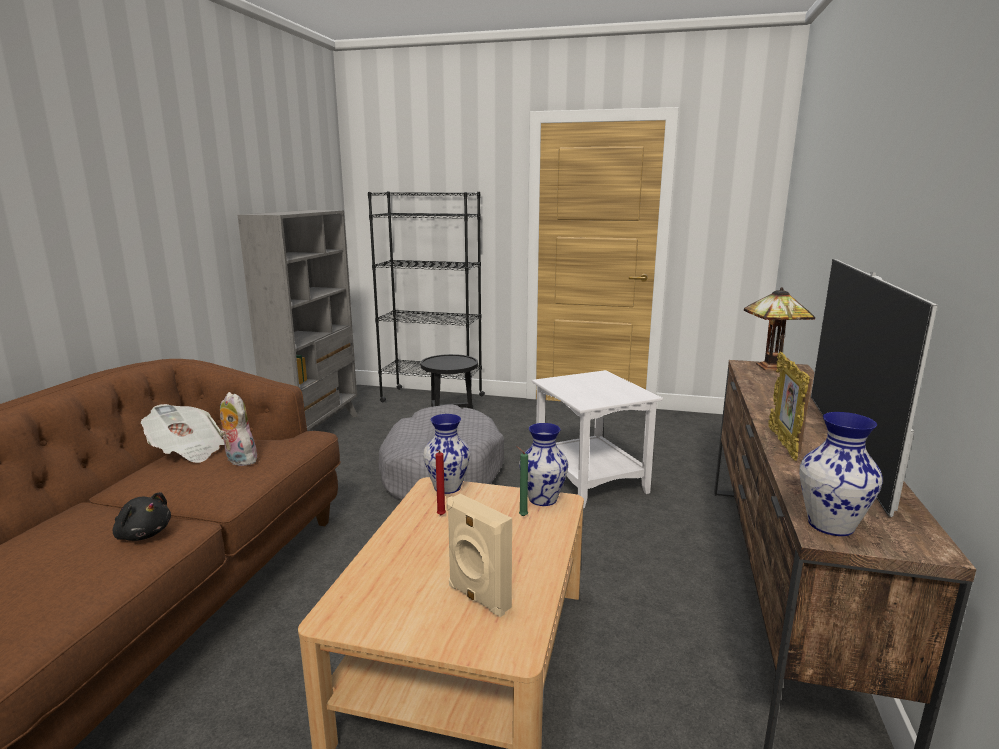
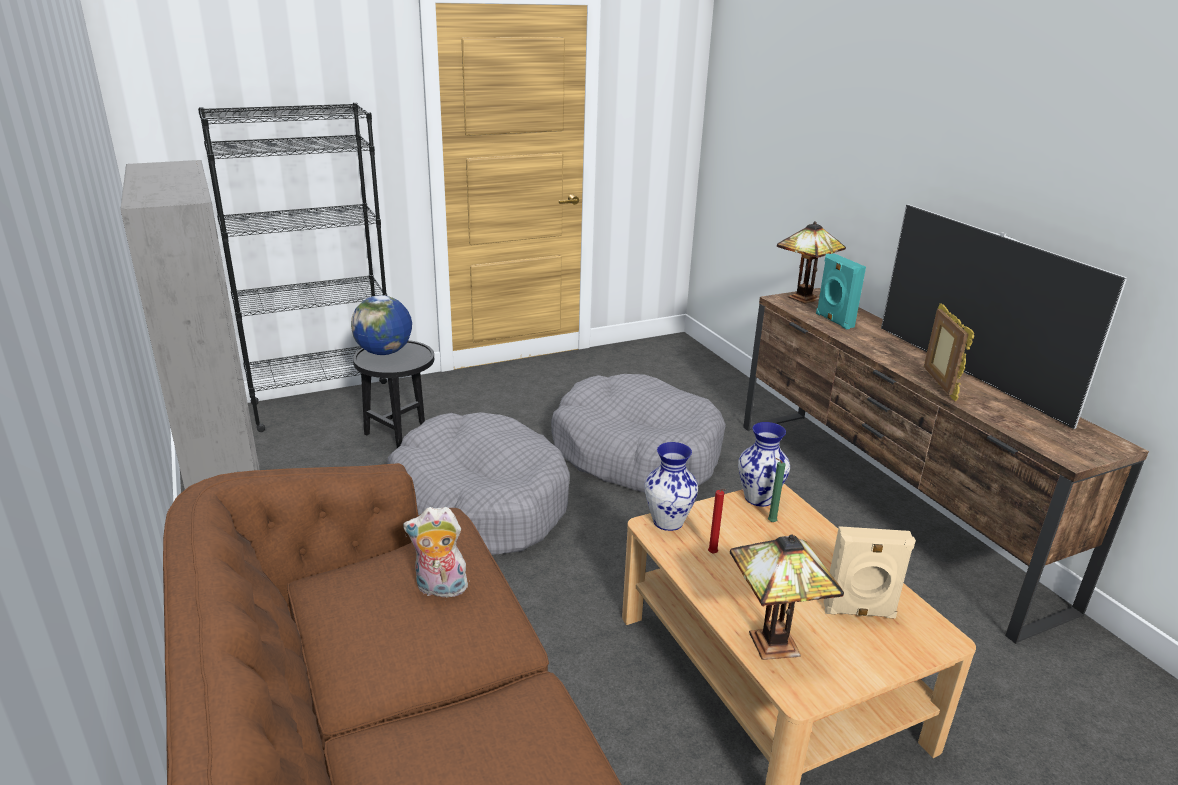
camera: 40 degrees left, 10 degrees up
(143, 534) = (515, 725): black plush toy -> none
(187, 451) = (348, 608): newspaper -> none
(370, 583) = (771, 646): none -> table lamp
(447, 359) = (384, 352): none -> globe
(591, 479) = (636, 453): white side table -> grey dog bed
(769, 384) = (833, 320): none -> turquoise speaker
(783, 444) = (937, 385): picture frame -> picture frame turned 150 degrees counterclockwise
(829, 525) = (1061, 449): vase -> none

